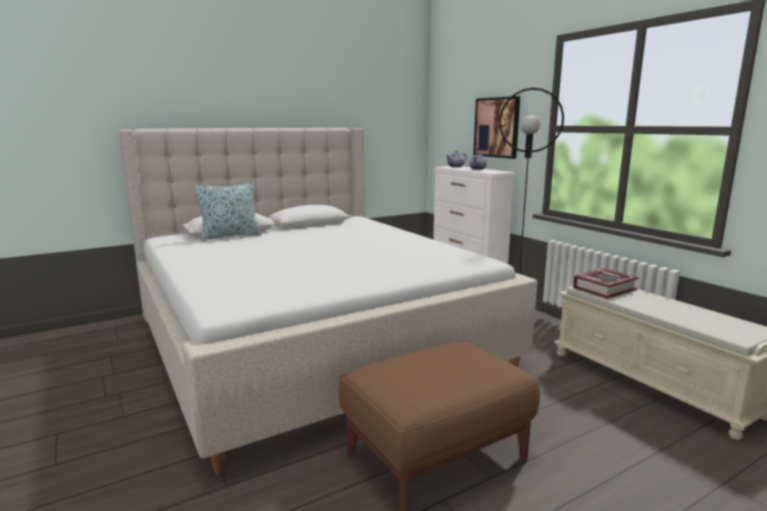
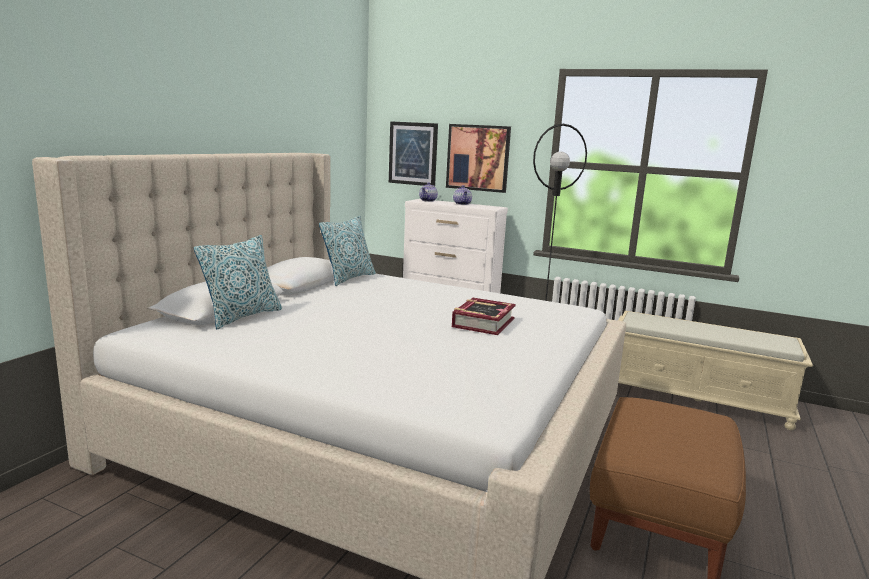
camera: 35 degrees left, 0 degrees up
(350, 223) = (348, 278): none -> pillow
(455, 127) = (413, 153): none -> picture
(604, 288) = (647, 321): book -> book (483, 323)

